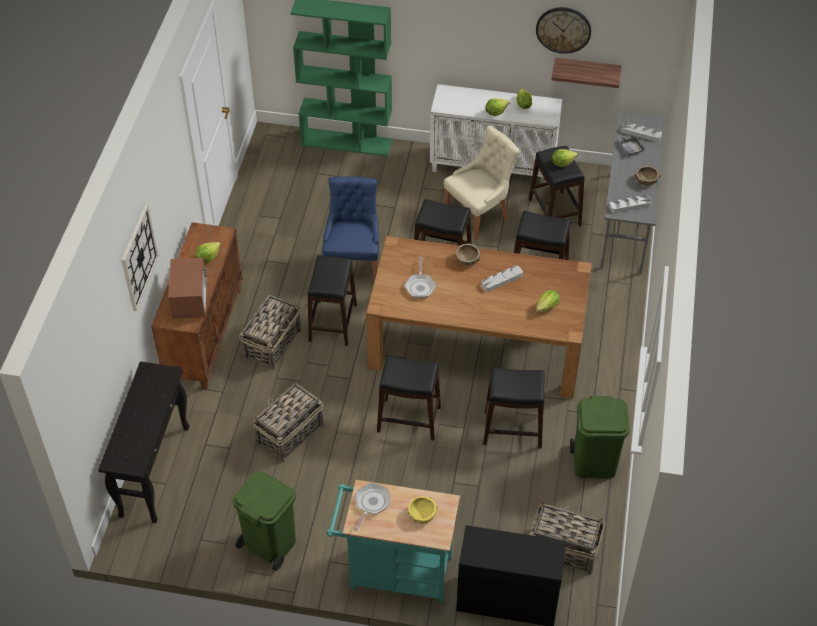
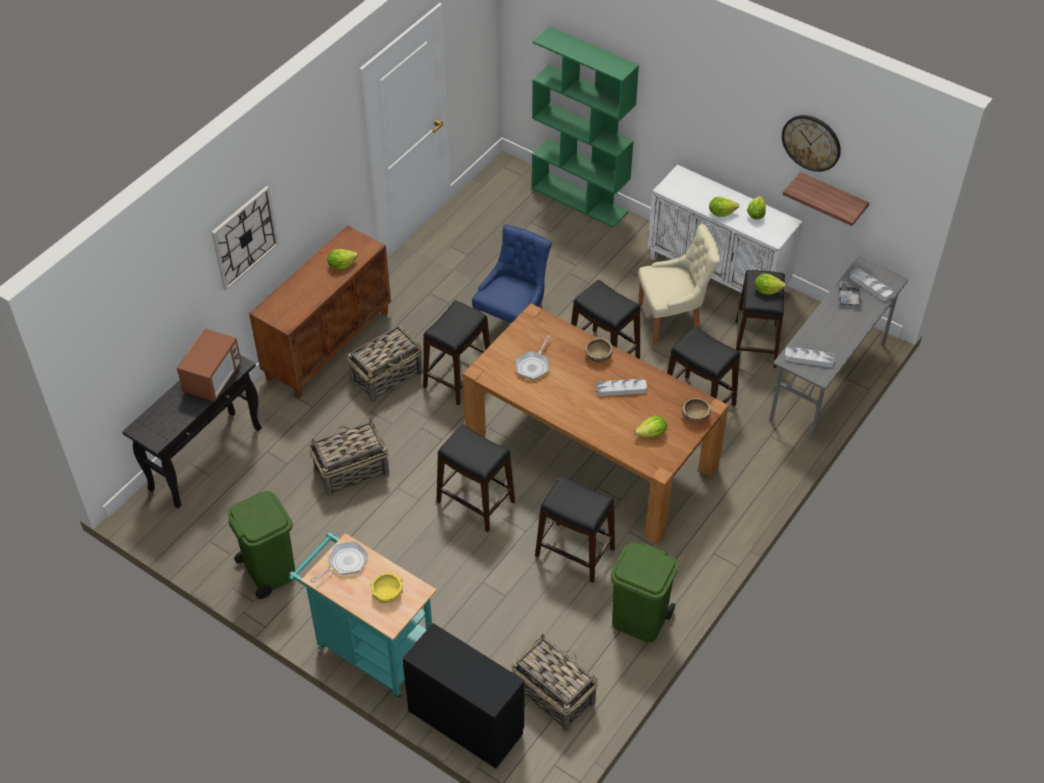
camera: 25 degrees right, 0 degrees up
(190, 300) = (299, 301): microwave -> microwave (213, 379)
(646, 181) = (844, 339): brown bowl -> brown bowl (695, 416)

